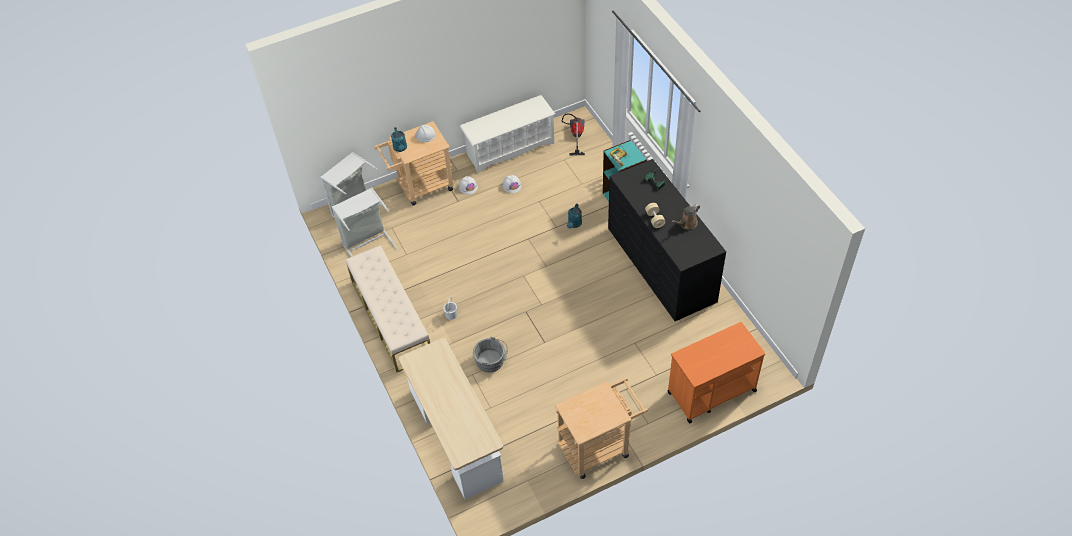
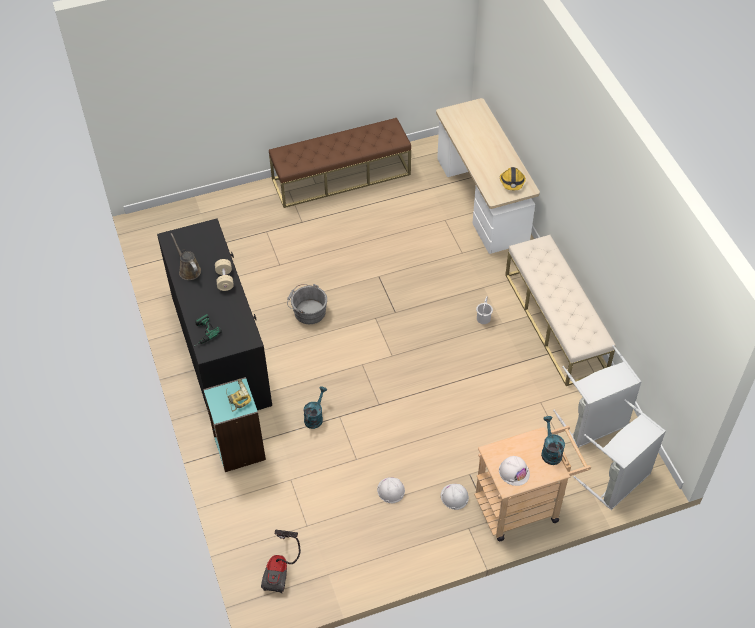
camera: 175 degrees left, 0 degrees up
(423, 365) = (512, 182): none -> hard hat
(491, 361) = (440, 263): grey bucket -> grey bucket (308, 311)
(510, 148) = (385, 559): white shoe rack -> none
(599, 446) = (341, 177): beige cart -> brown bench
(687, 224) = (188, 270): brown watering can -> brown watering can turned 90 degrees counterclockwise
(711, 391) = (216, 210): orange cart -> none

